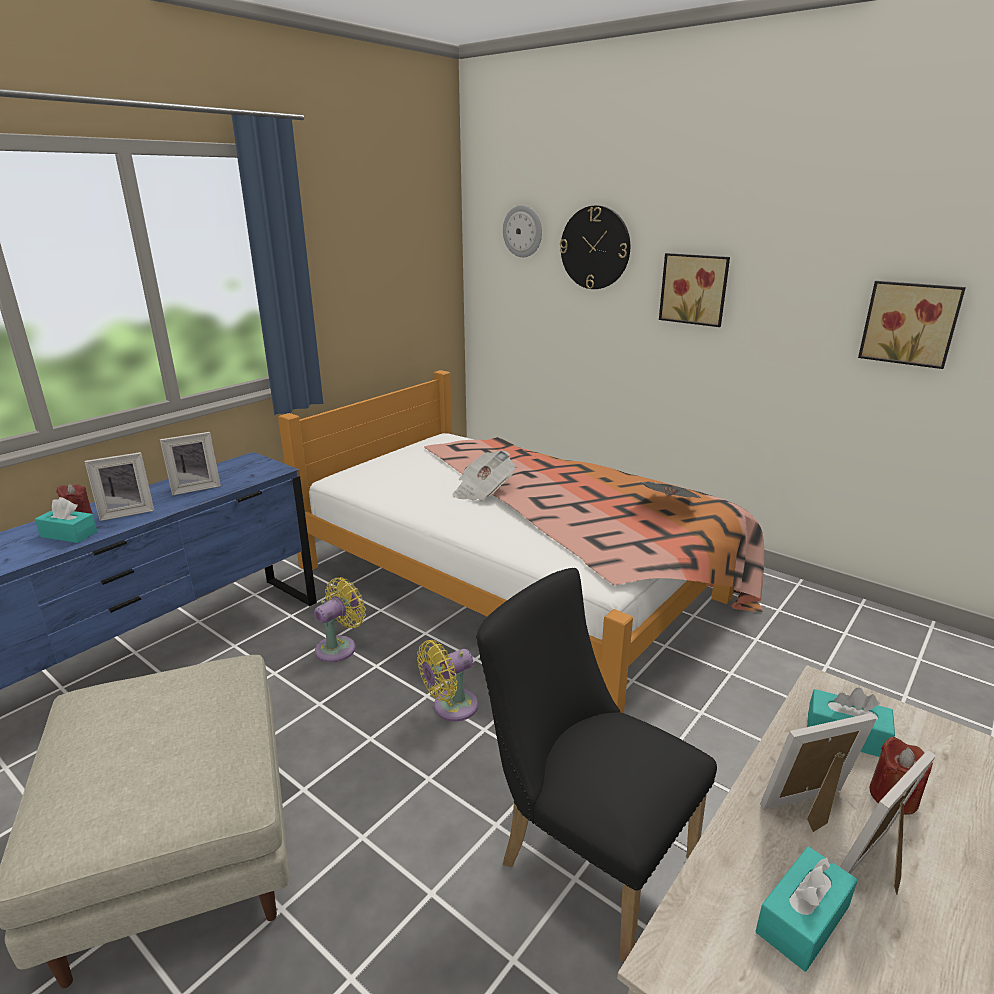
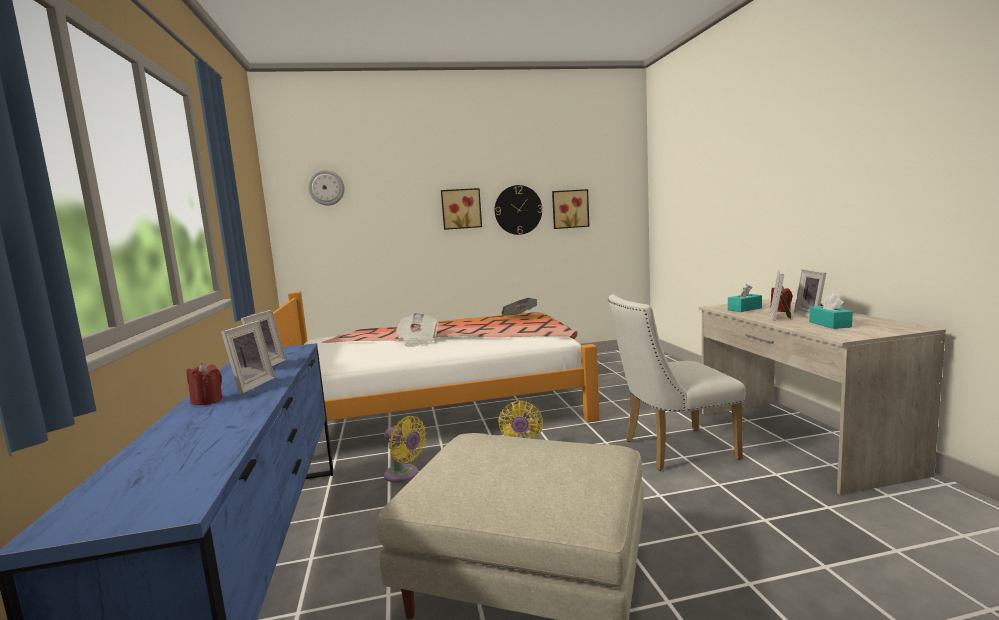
camera: 50 degrees left, 15 degrees down
(69, 534) = (239, 404): turquoise tissue box -> none
(339, 647) = (404, 475): yellow fan -> yellow fan turned 135 degrees clockwise
(585, 855) = (671, 450): black chair -> white chair
(595, 248) = (389, 192): wall clock -> wall clock (518, 210)

